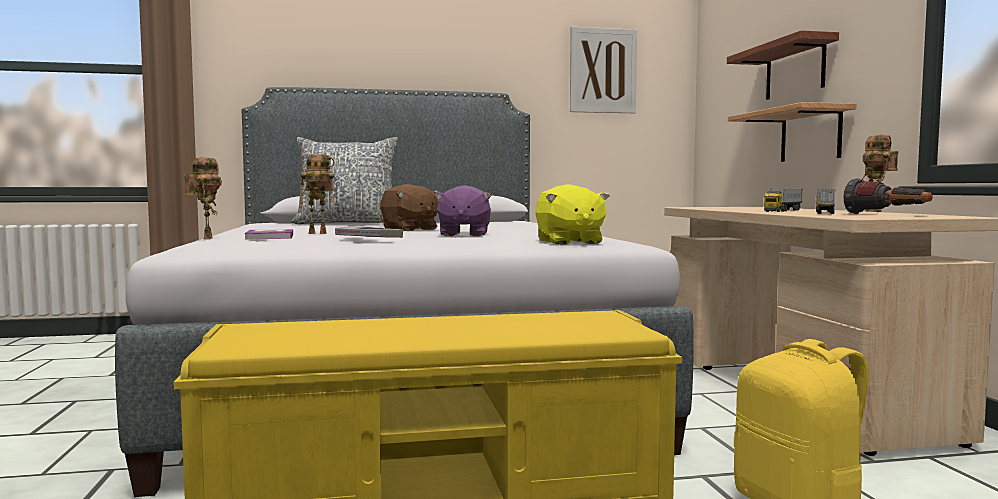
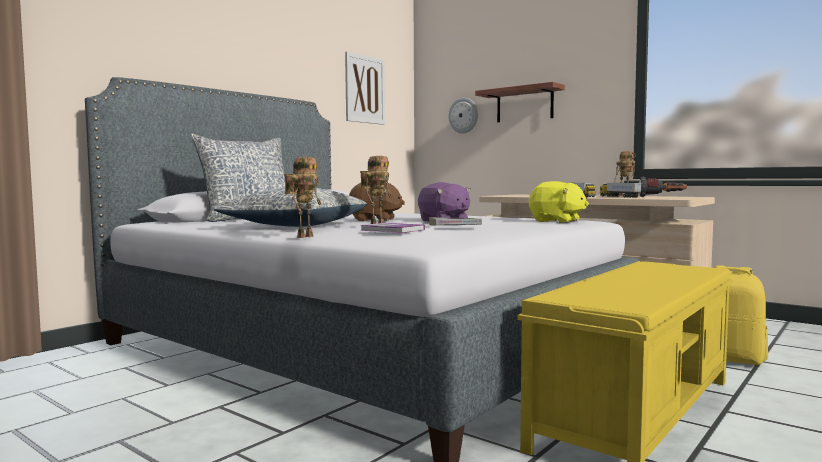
camera: 40 degrees left, 0 degrees up
(205, 238) = (304, 237): toy robot -> toy robot turned 90 degrees clockwise
(299, 230) = (295, 226): none -> pillow
(736, 93) = (463, 115): none -> wall clock
(810, 135) = (541, 148): shelf -> none

